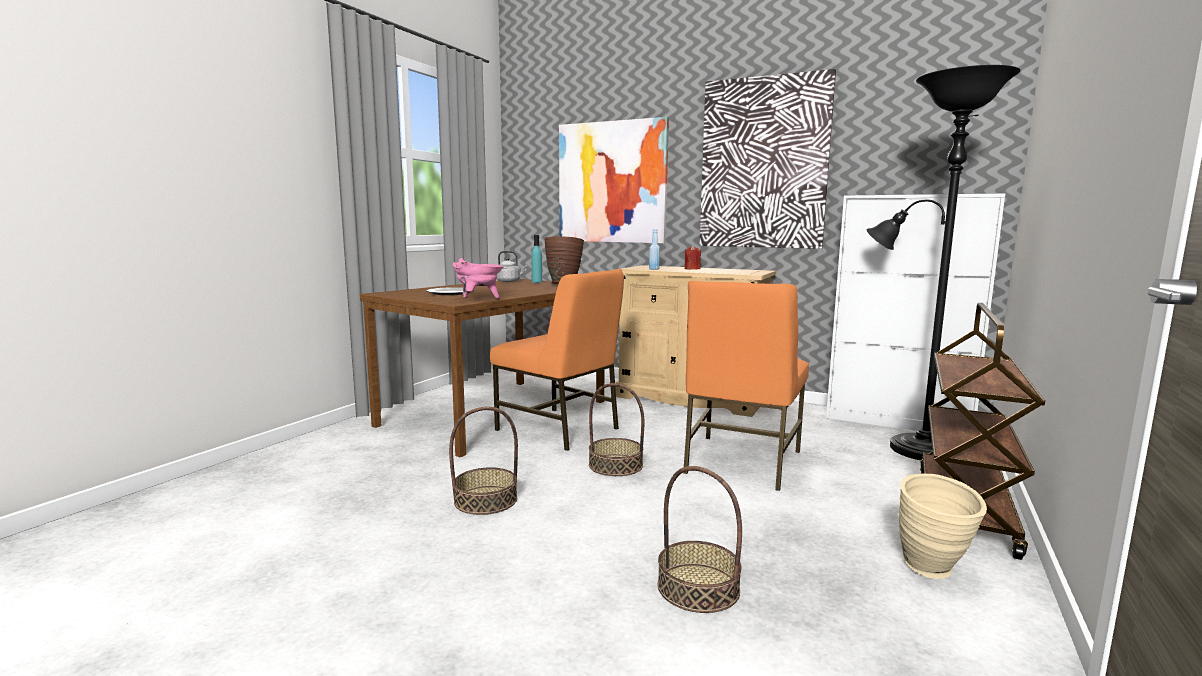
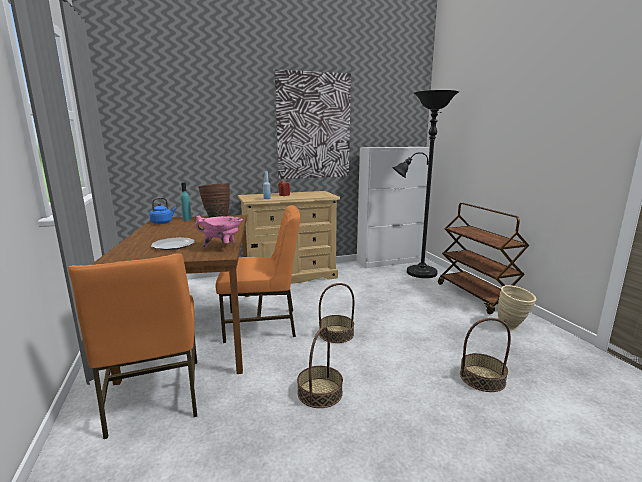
camera: 45 degrees left, 5 degrees up
(509, 281) = (163, 222): grey kettle -> blue kettle
(612, 182) = (207, 136): picture -> none
(740, 462) = (380, 306): orange chair -> orange chair (154, 396)

